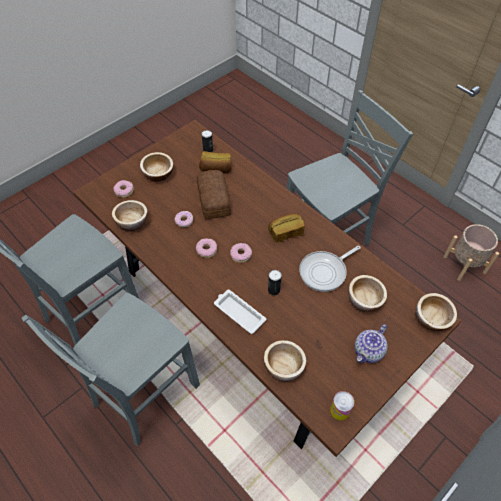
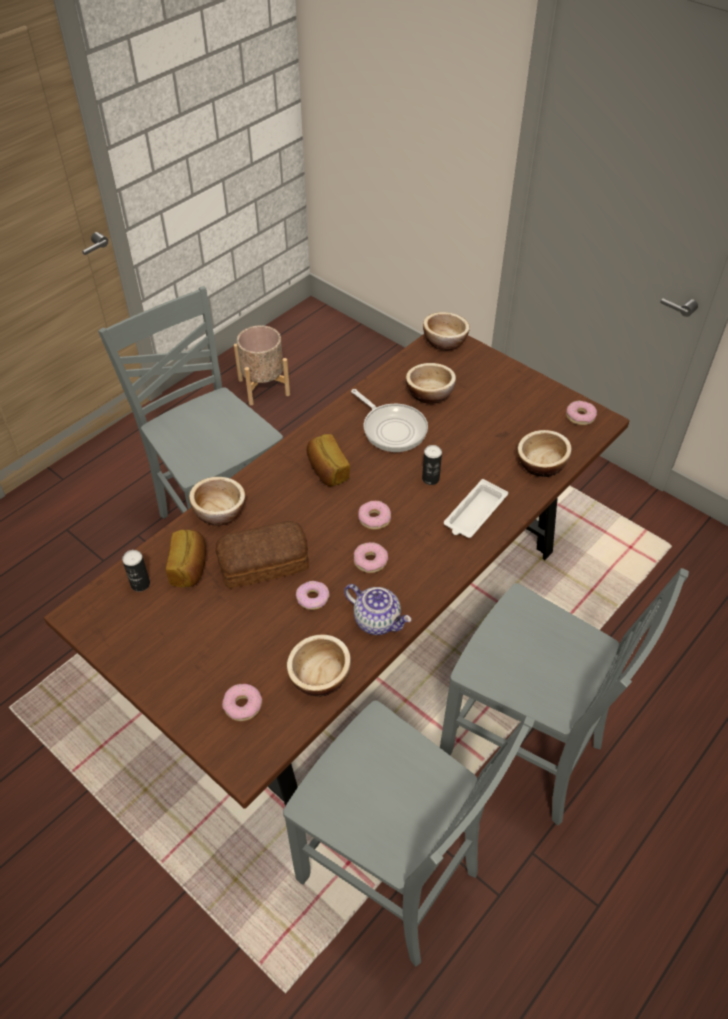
camera: 95 degrees left, 5 degrees down
(158, 174) = (198, 655): bowl -> bowl (219, 512)
(340, 410) = (580, 416): can -> donut
(368, 352) = (501, 392): teapot -> teapot (377, 620)

